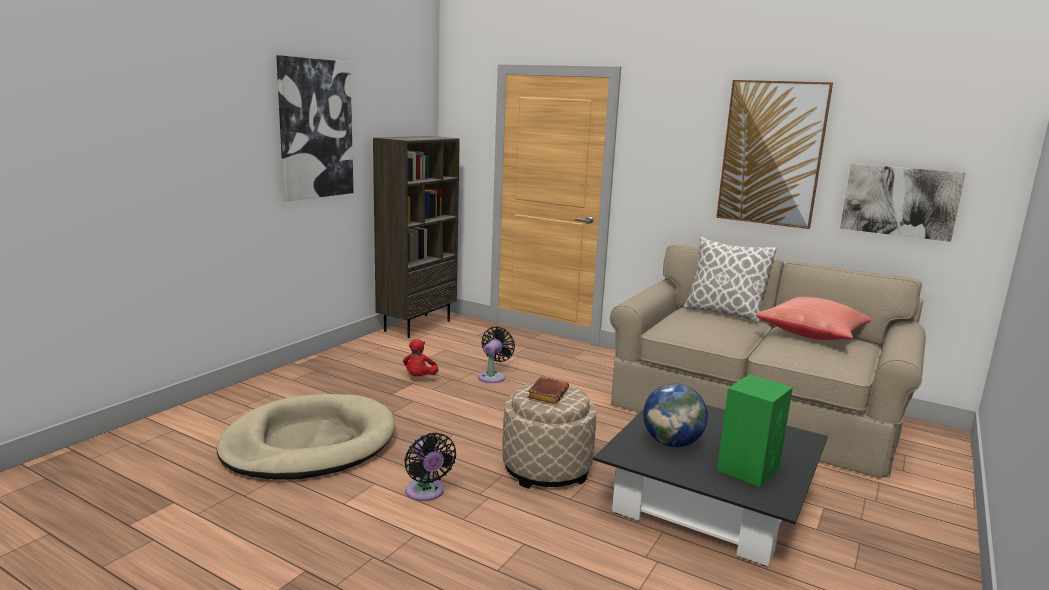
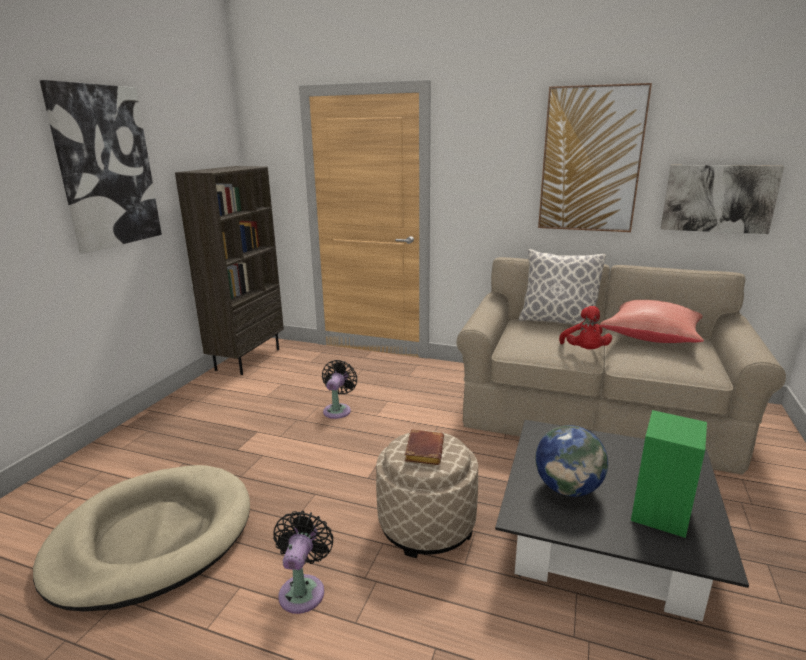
camera: 10 degrees left, 5 degrees up
(420, 378) = (263, 423): red plush toy -> red plush toy (584, 351)
(426, 493) = (303, 589): black fan -> black fan turned 135 degrees counterclockwise

